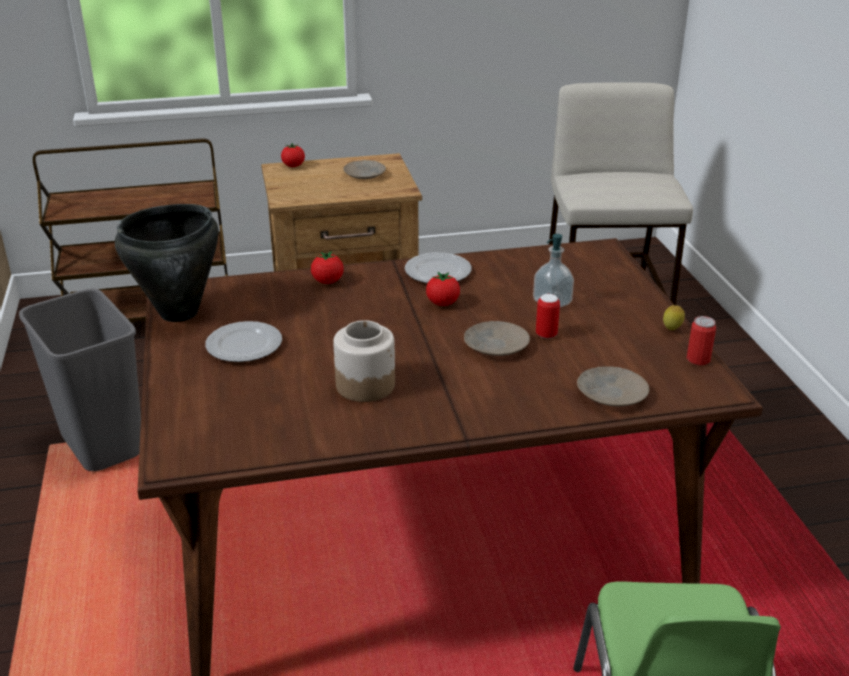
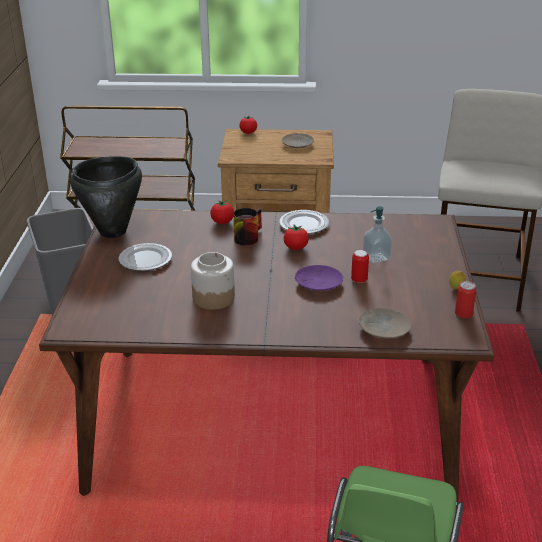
camera: 15 degrees right, 0 degrees up
(370, 297) = (247, 237): none -> mug
(495, 346) = (318, 283): beige plate -> purple plate

